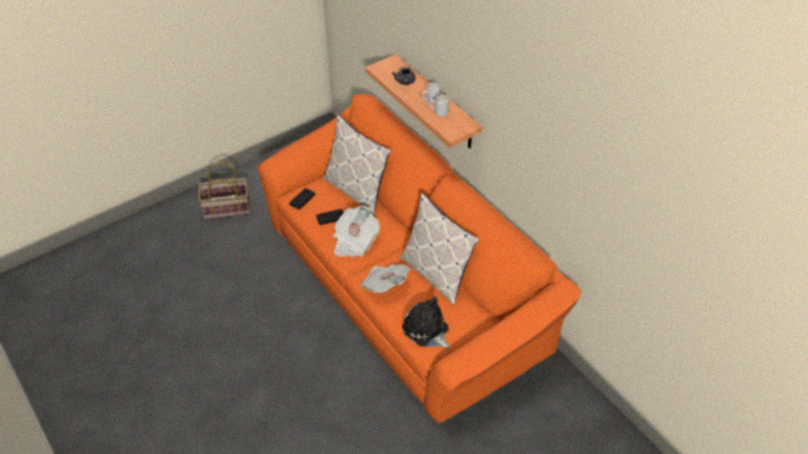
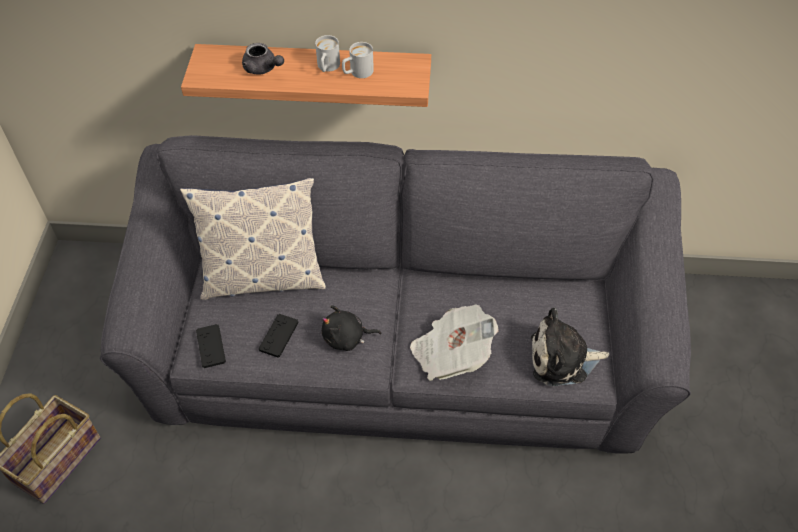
camera: 50 degrees left, 5 degrees up
(354, 242) = (347, 338): newspaper -> black plush toy
(404, 287) = (400, 347): orange sofa -> grey sofa
(436, 274) = (483, 290): pillow -> none

